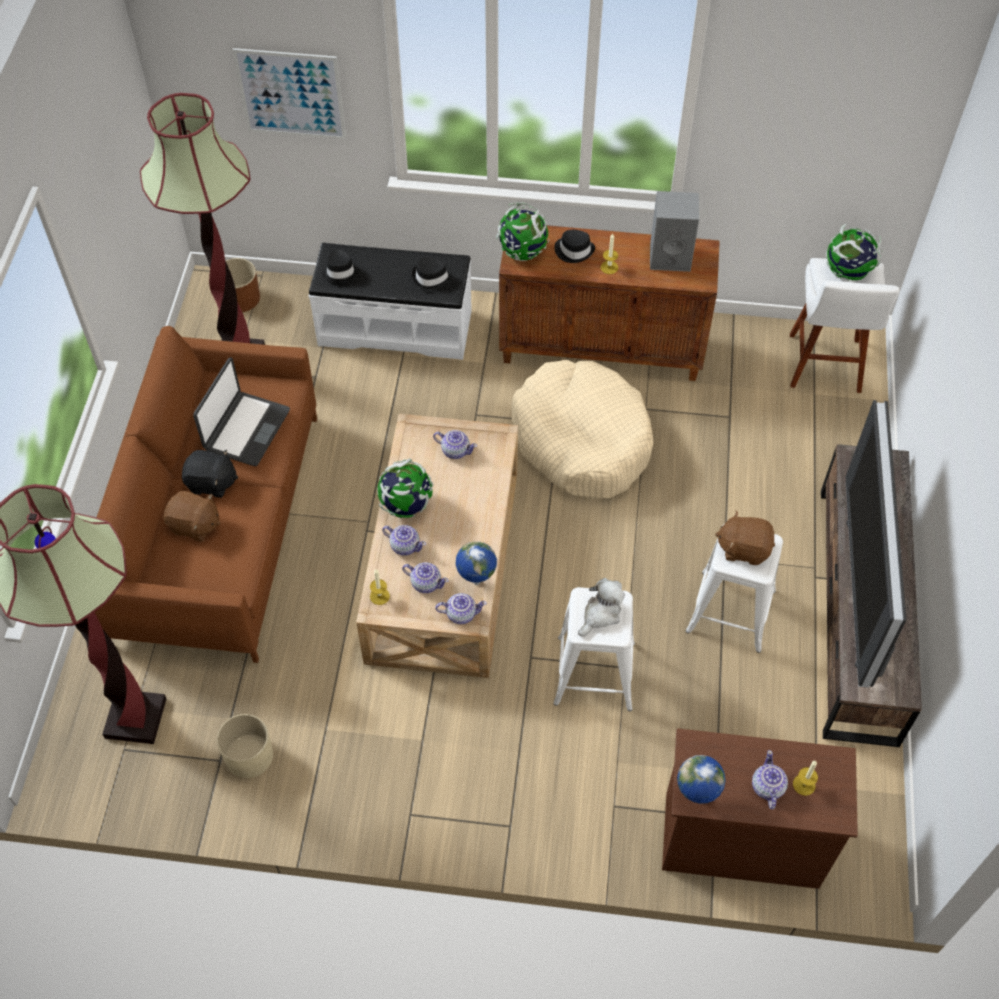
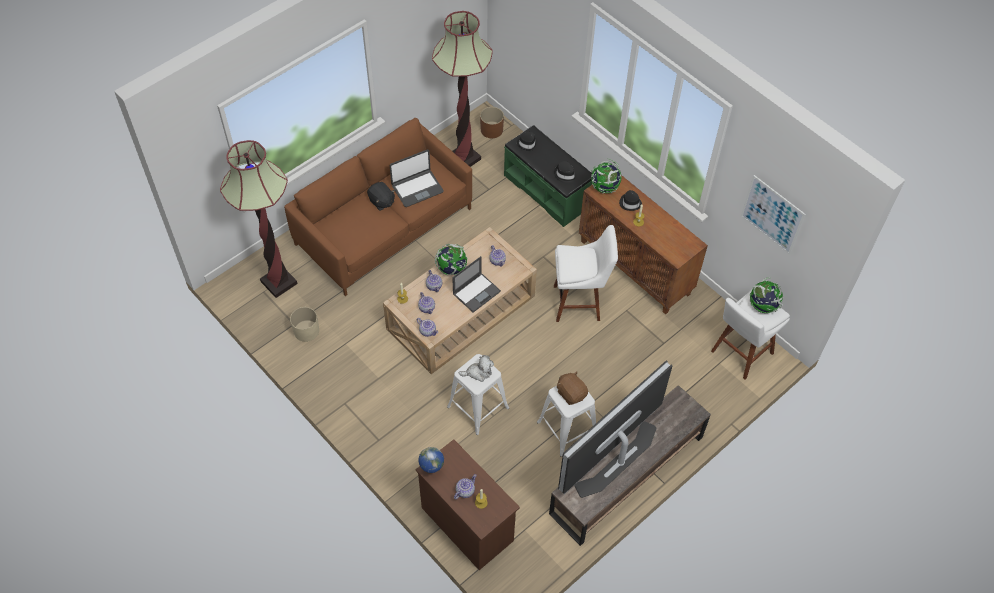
camera: 40 degrees right, 0 degrees up
(194, 525) = (357, 214): brown plush toy -> none
(291, 94) = (543, 42): picture -> picture (772, 214)
(395, 327) = (547, 190): white bench -> green bench
(472, 512) = (477, 292): none -> laptop
(476, 582) = (447, 323): globe -> none
(581, 440) = (580, 303): beige dog bed -> white stool
(671, 256) = (674, 237): grey speaker -> none

